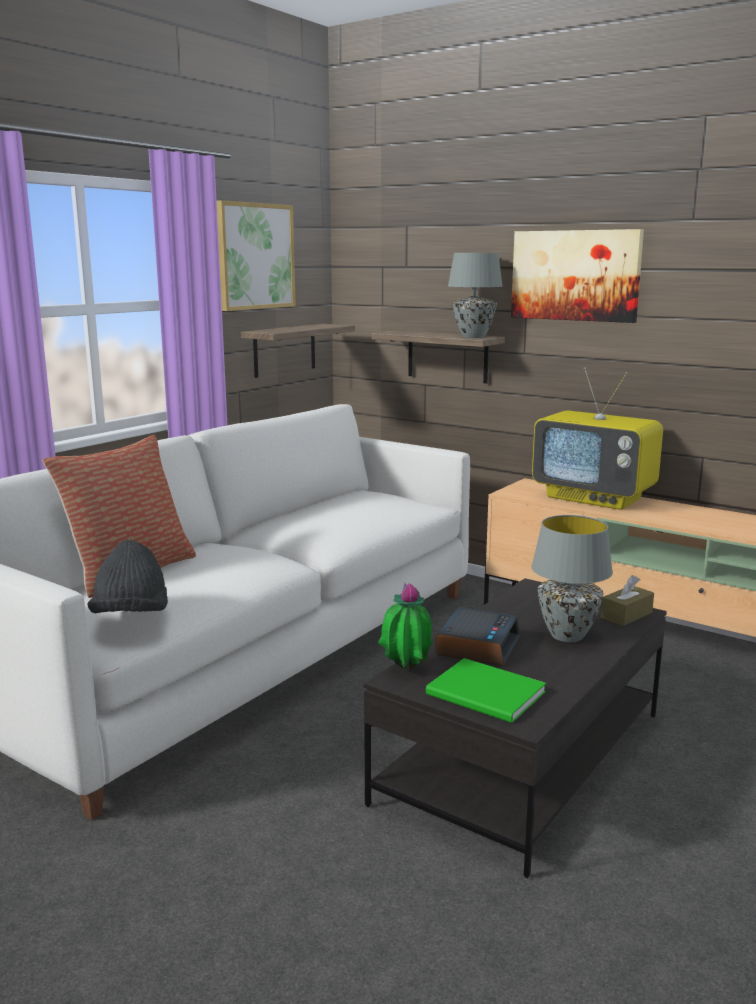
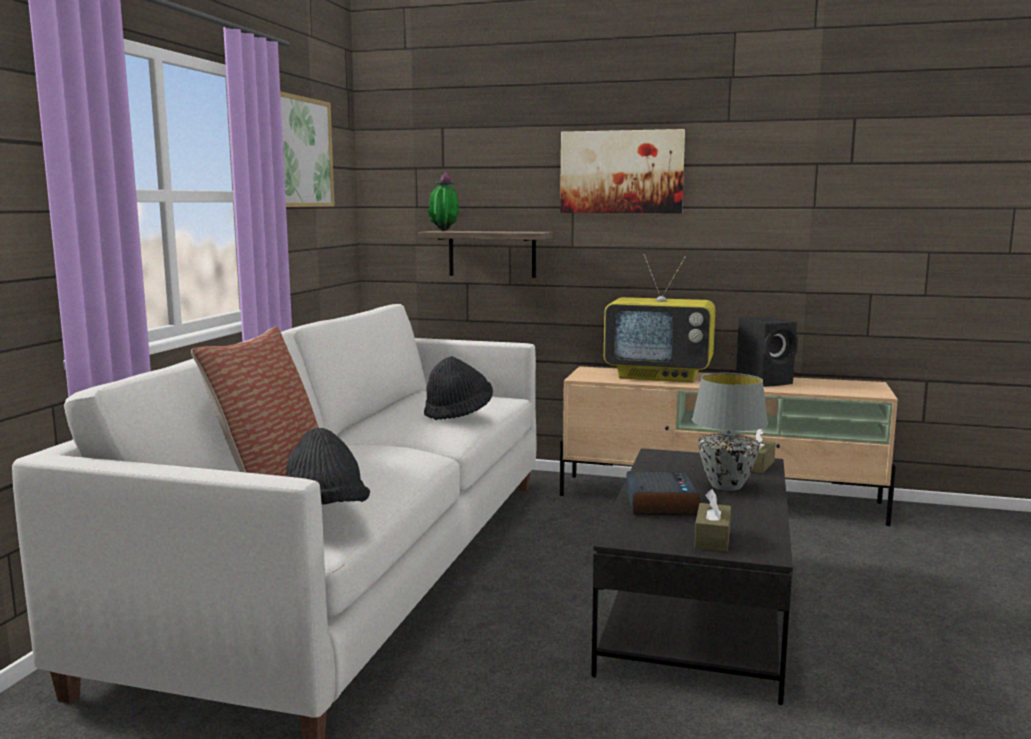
camera: 20 degrees left, 5 degrees down
(284, 350) = (324, 251): shelf -> none
(352, 522) = (458, 413): none -> black hat
(405, 671) = (620, 531): potted plant -> potted plant (443, 231)
(474, 337) = (527, 232): grey table lamp -> none
(487, 695) = (712, 538): green book -> brown tissue box
(707, 517) = (766, 381): none -> black speaker

